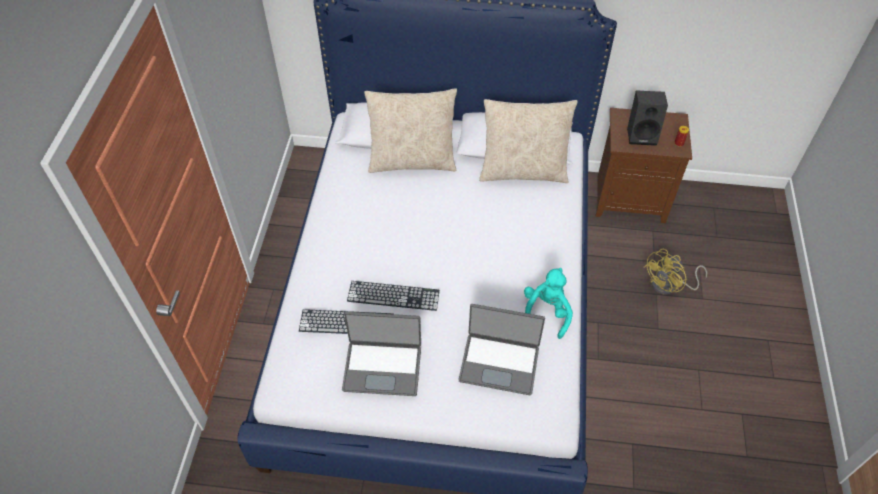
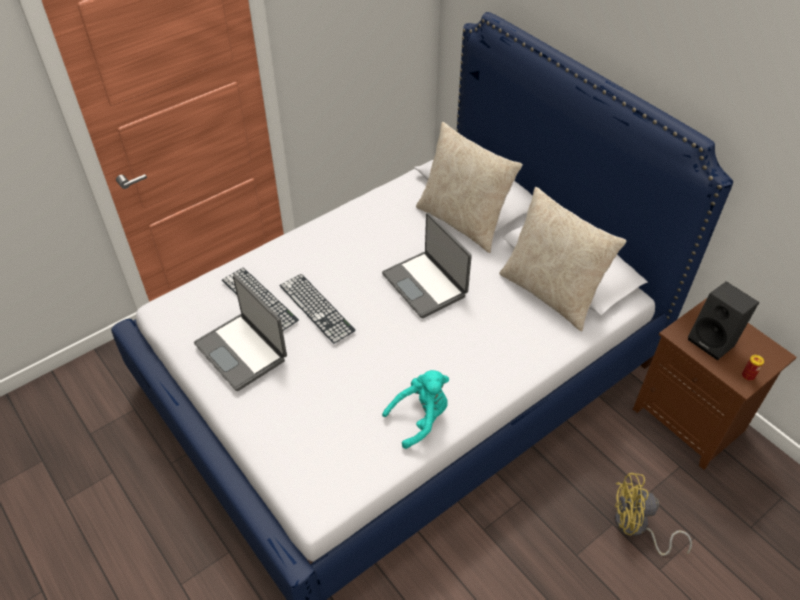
camera: 45 degrees right, 5 degrees down
(499, 363) = (330, 423): laptop -> laptop (425, 284)

